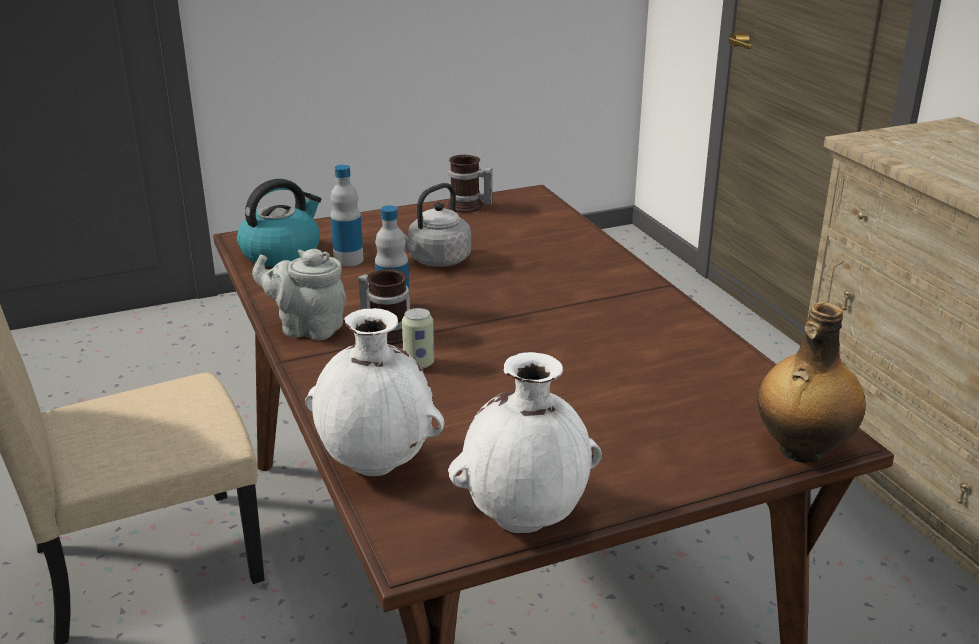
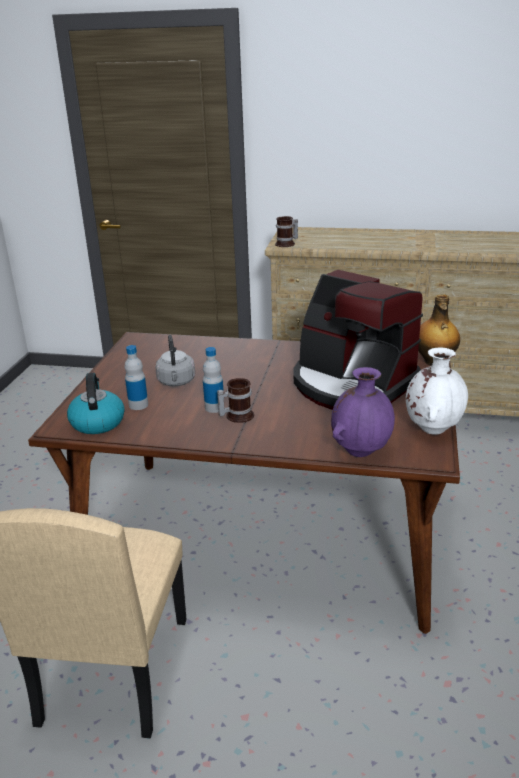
camera: 55 degrees left, 0 degrees up
(307, 328) = (205, 436): grey teapot -> none
(377, 465) = (361, 451): white vase -> purple vase
(419, 363) = (280, 416): can -> none
(468, 207) = (124, 356): mug -> mug (287, 244)
(594, 392) = (352, 385): none -> coffee machine

